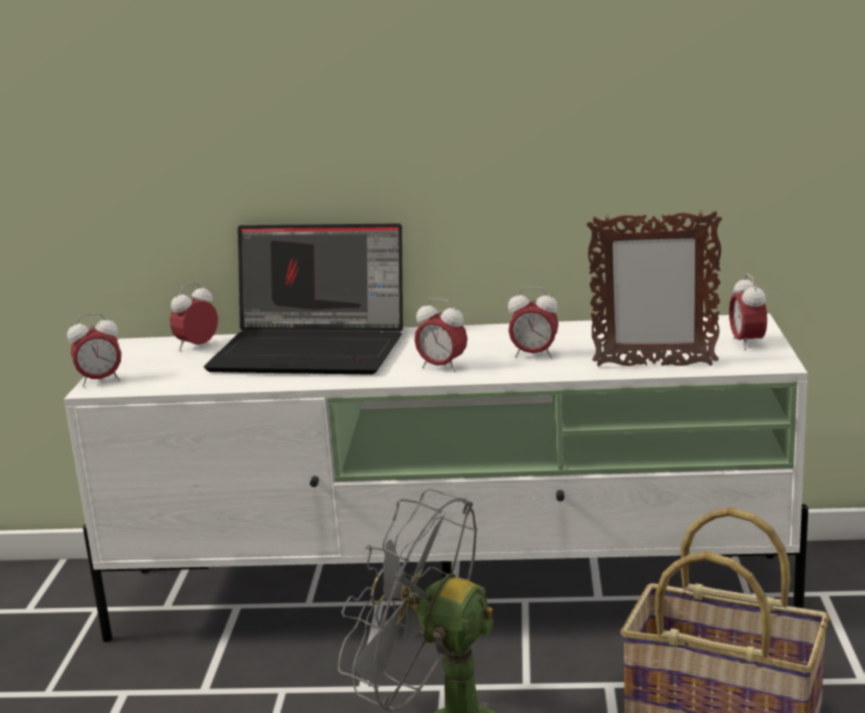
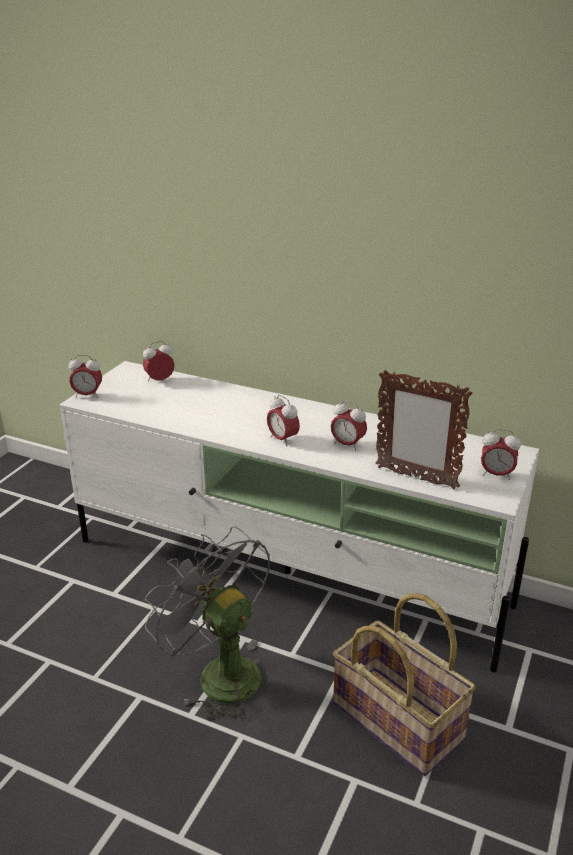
camera: 20 degrees right, 10 degrees up
(313, 350) = (221, 402): laptop -> none
(747, 343) = (496, 475): alarm clock -> alarm clock turned 90 degrees counterclockwise

